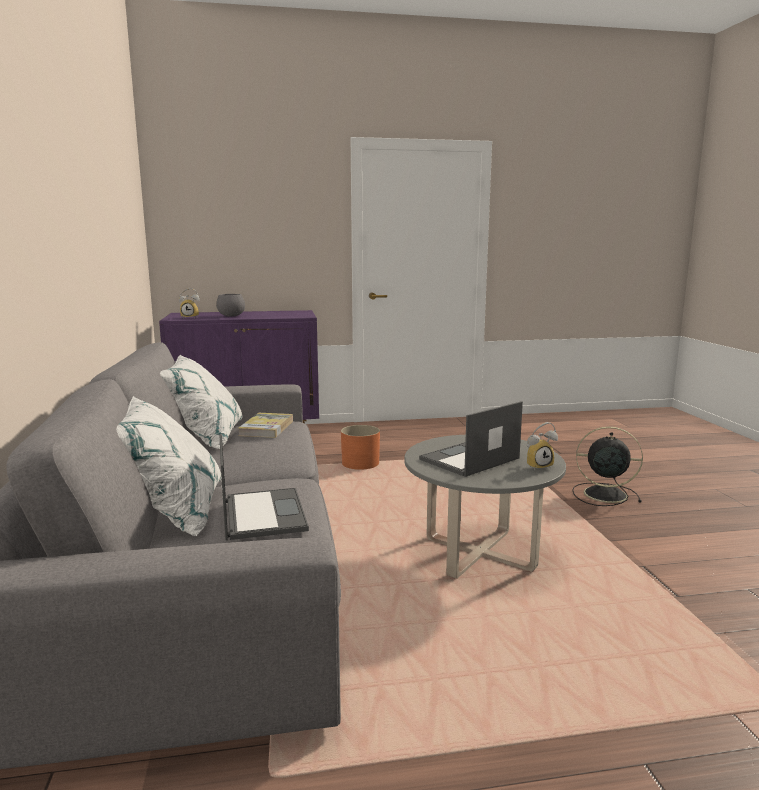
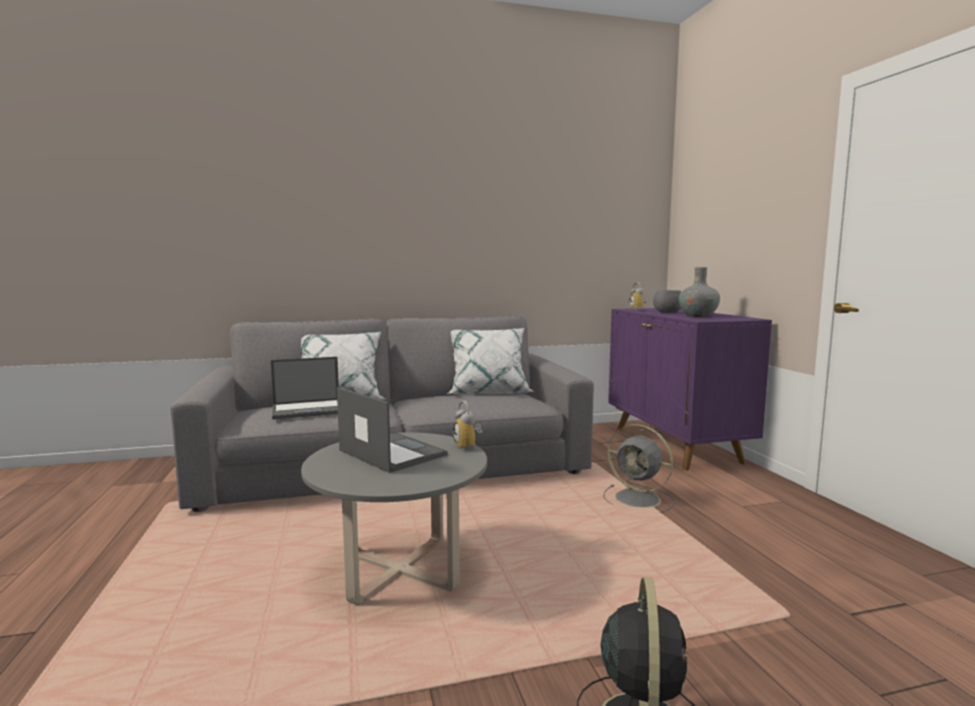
camera: 85 degrees right, 5 degrees down
(266, 428) = (501, 398): book -> none
(269, 314) = (698, 315): none -> grey vase
(360, 463) = (639, 499): orange planter -> grey fan
(538, 466) = (359, 480): alarm clock -> alarm clock (469, 446)

